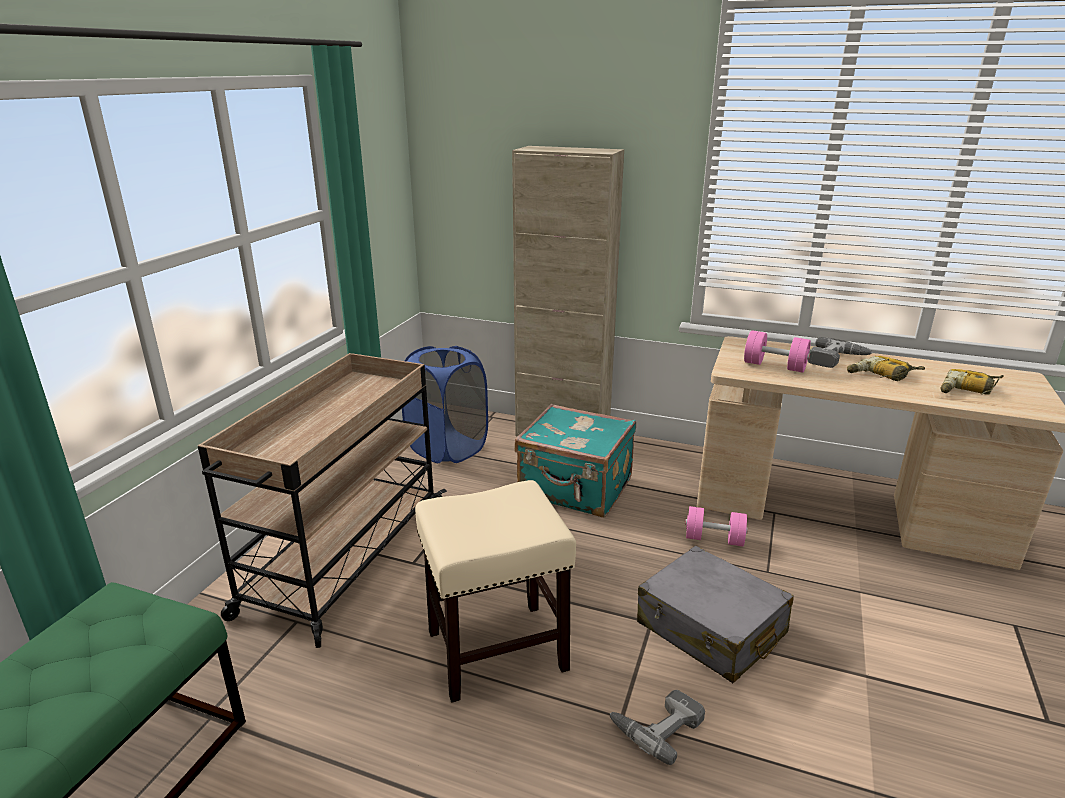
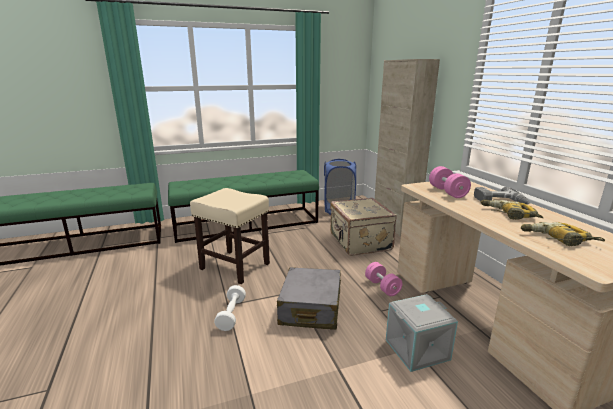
camera: 50 degrees right, 5 degrees down
(344, 559) = (247, 223): beige cart -> green bench
(575, 489) = (359, 242): turquoise suitcase -> beige suitcase
(656, 725) = (231, 315): power drill -> white dumbbell
(866, 592) = (417, 350): none -> grey storage box

